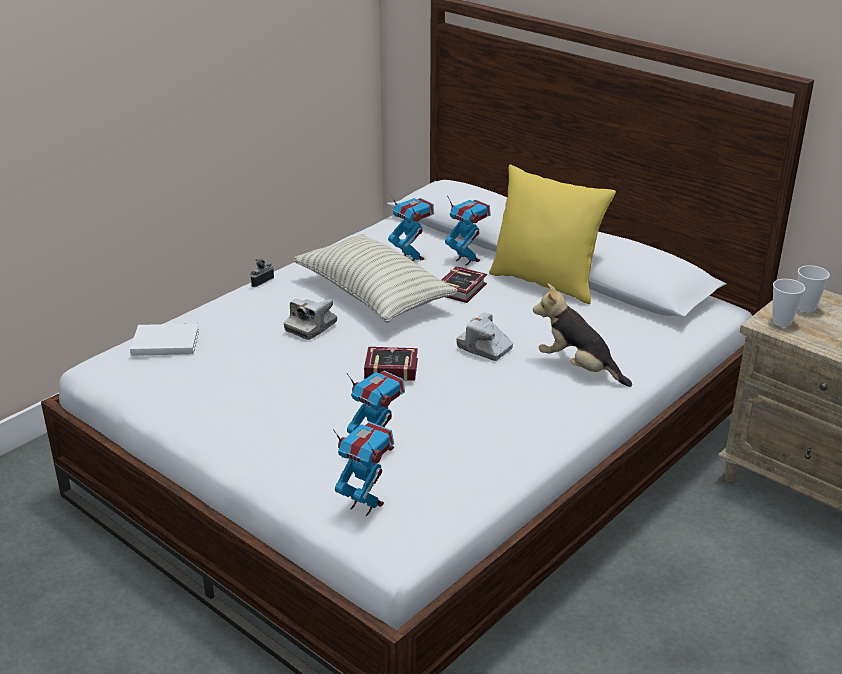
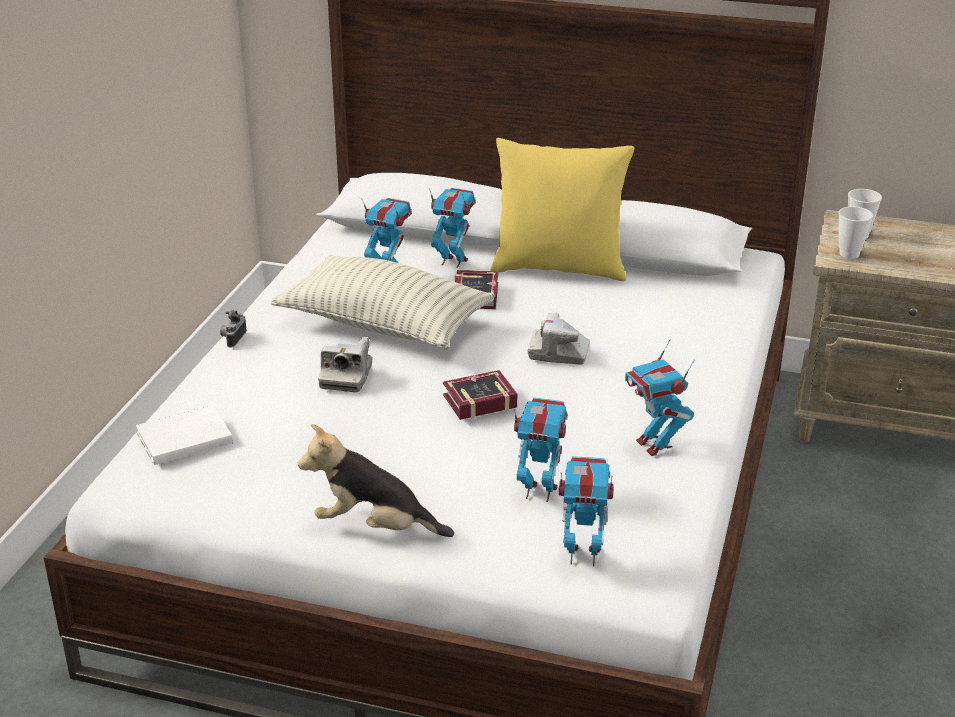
camera: 25 degrees left, 0 degrees up
(496, 437) = (654, 445): none -> toy robot
(578, 368) = (670, 351): plush toy -> plush toy (374, 527)

